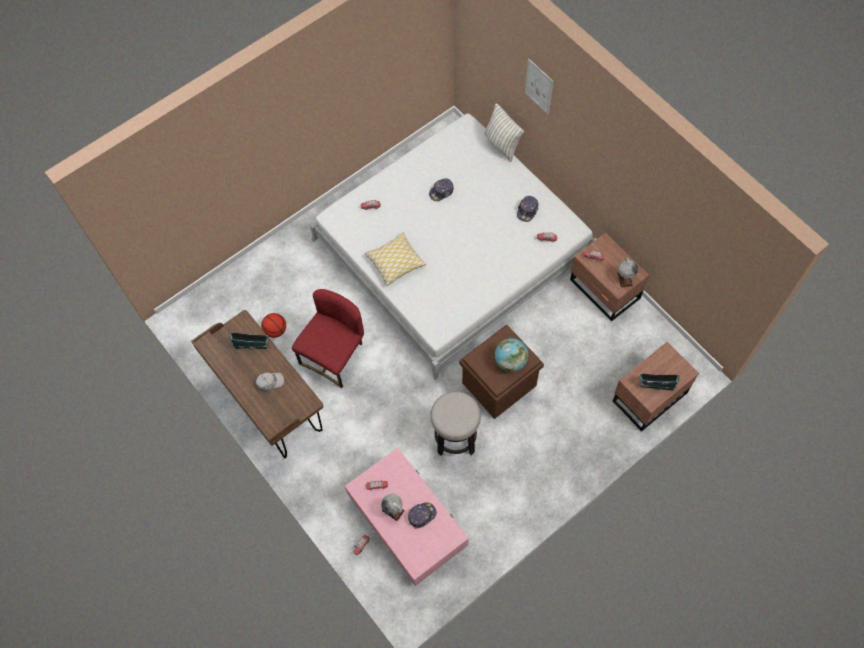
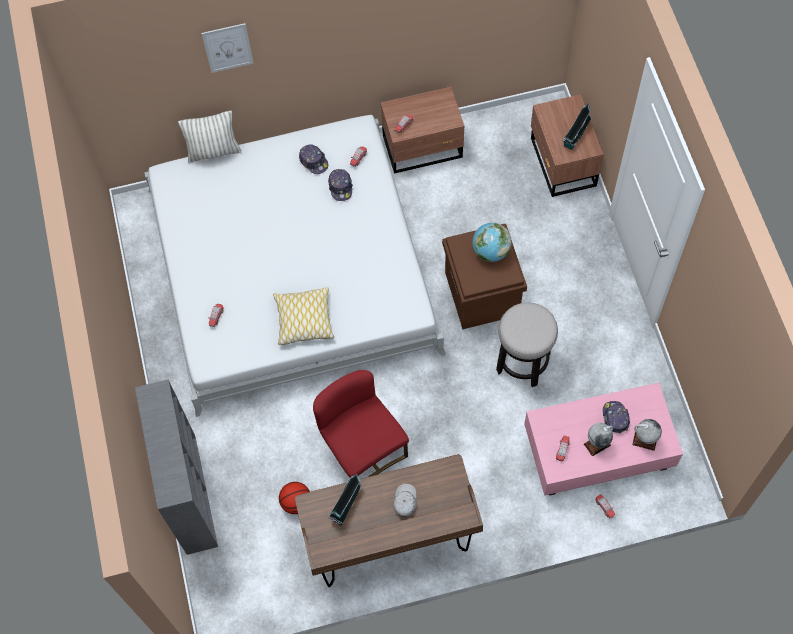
camera: 65 degrees left, 0 degrees up
(255, 262) = (190, 493): none -> grey bookcase
(441, 192) = (240, 235): cap -> cap (340, 187)
(624, 279) = (444, 109): globe -> globe (644, 440)

